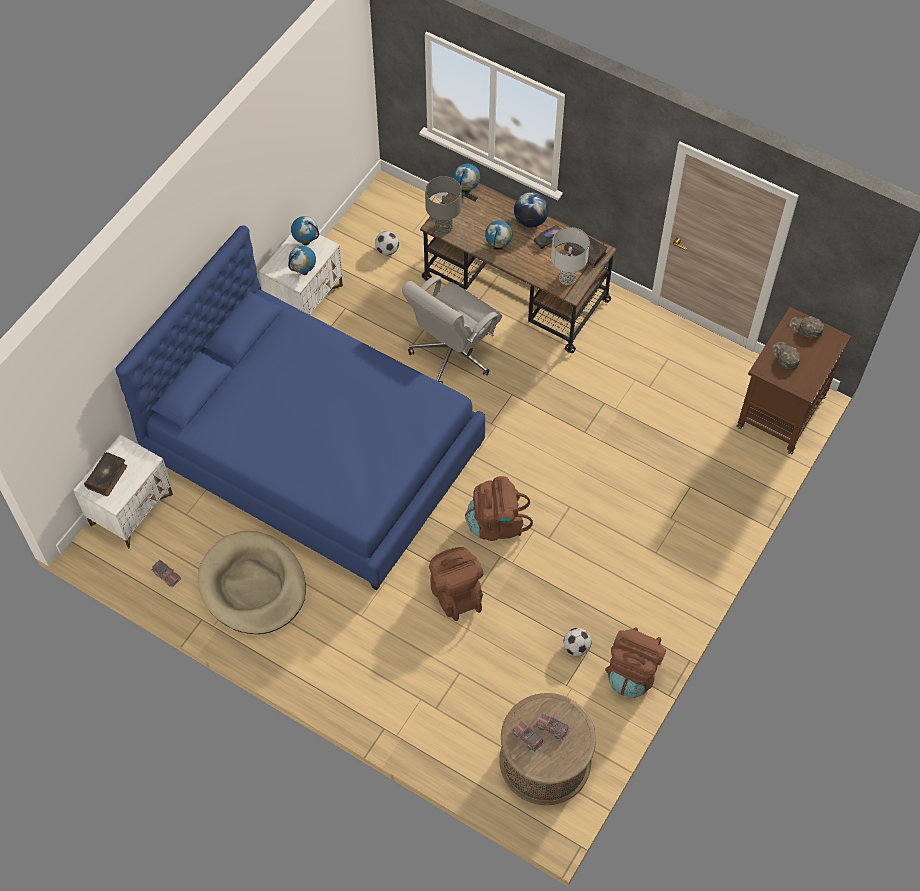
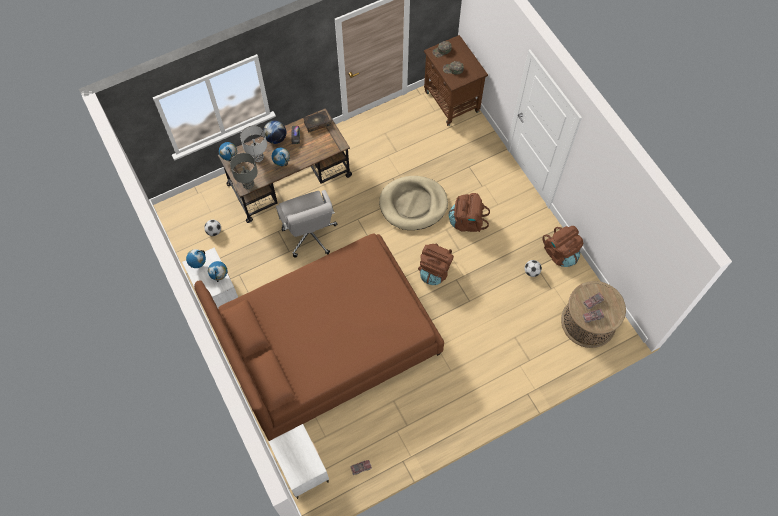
camera: 60 degrees left, 5 degrees up
(107, 477) = (295, 463): book -> none
(253, 585) = (397, 420): beige dog bed -> beige dog bed (413, 204)
(314, 451) = (327, 341): blue bed -> brown bed
(455, 593) = (465, 314): brown backpack -> brown backpack (467, 221)
(567, 278) = (328, 142): white table lamp -> white table lamp (258, 157)

